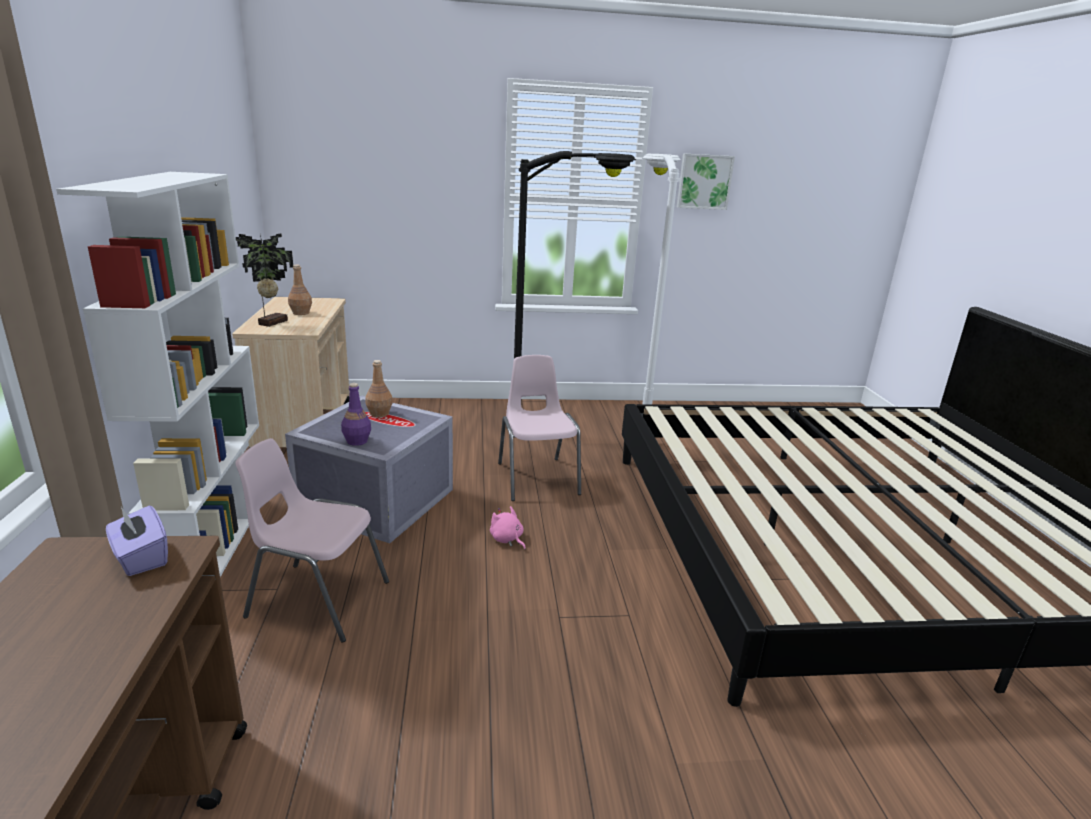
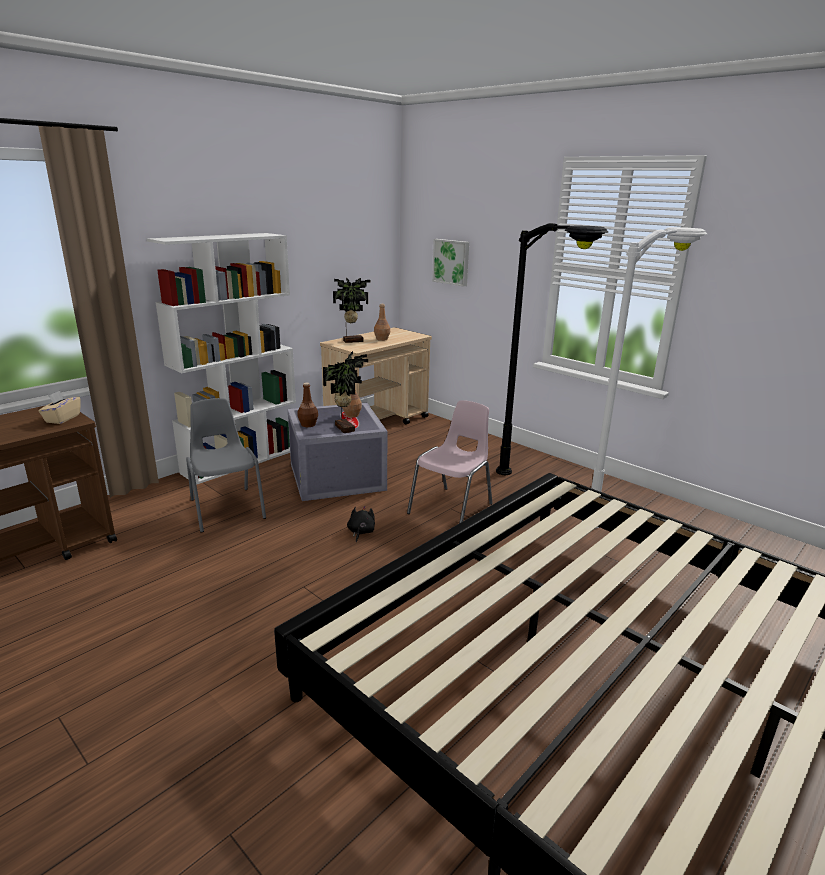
camera: 50 degrees right, 0 degrees up
(141, 558) = (62, 418): purple tissue box -> beige tissue box
(317, 599) = (226, 508): pink chair -> grey chair
(357, 441) = (308, 424): purple bottle -> brown bottle
(406, 429) = (346, 428): none -> potted plant
(507, 539) = (360, 532): pink plush toy -> black plush toy
(704, 181) = (761, 261): picture -> picture (451, 262)

